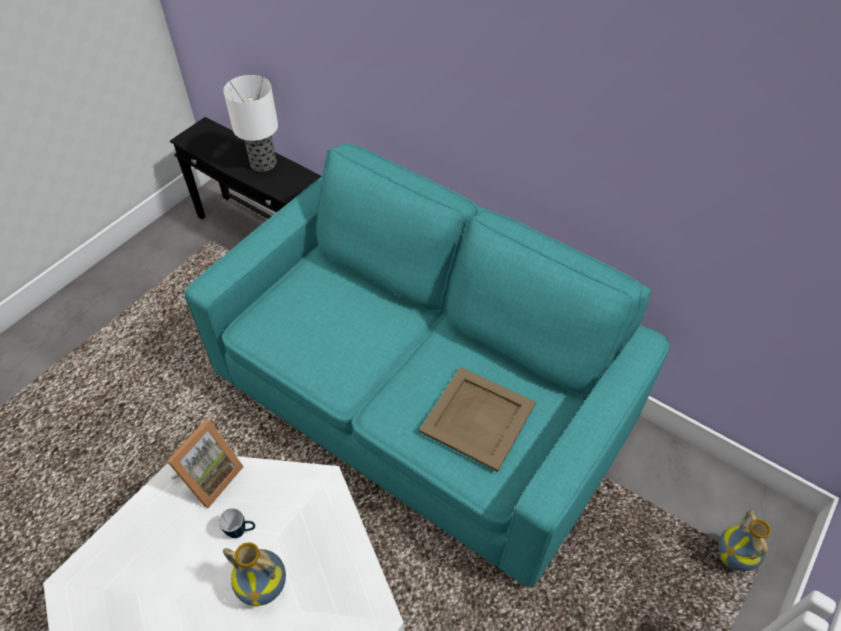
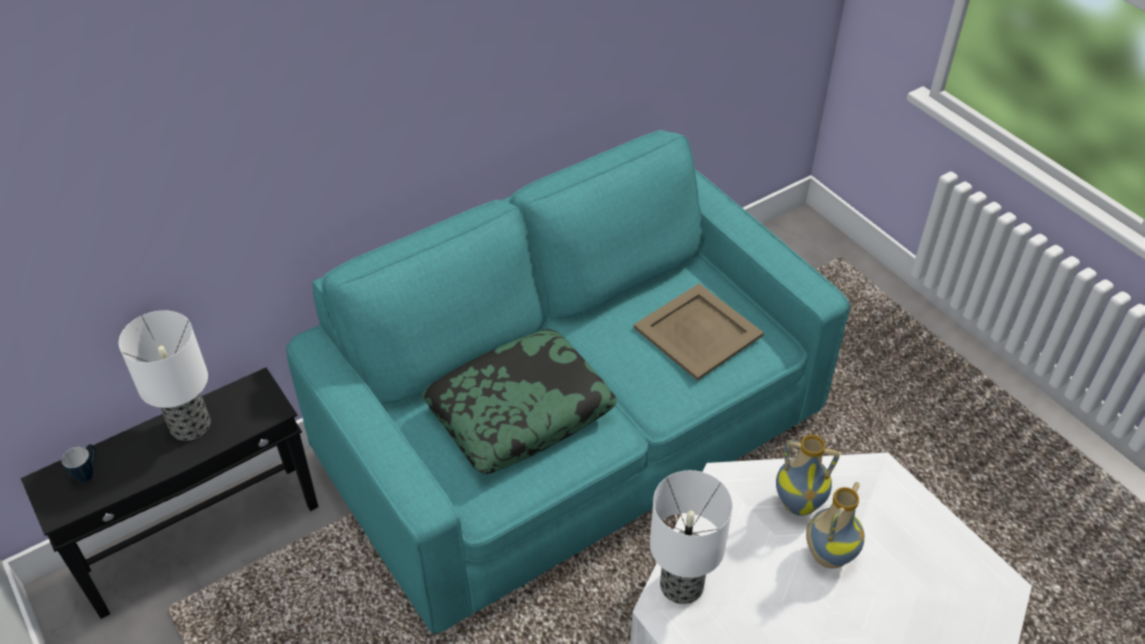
camera: 70 degrees left, 5 degrees down
(209, 477) = (680, 585): picture frame -> table lamp
(241, 531) = (759, 565): mug -> mug (88, 472)
(341, 322) = (520, 411): none -> pillow
(733, 558) = (828, 268): vase -> vase (799, 502)

